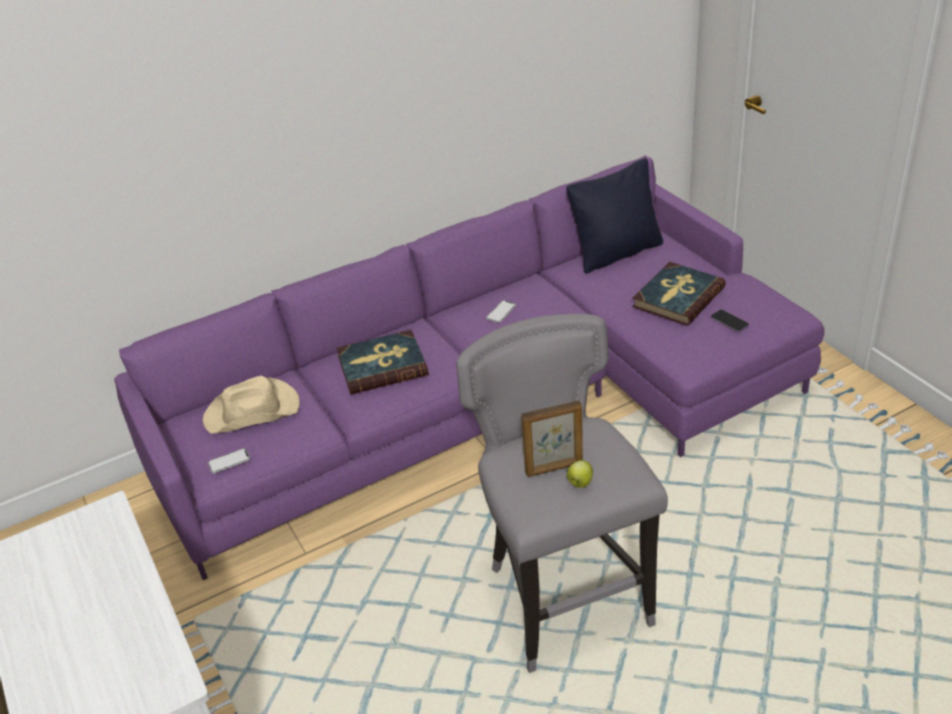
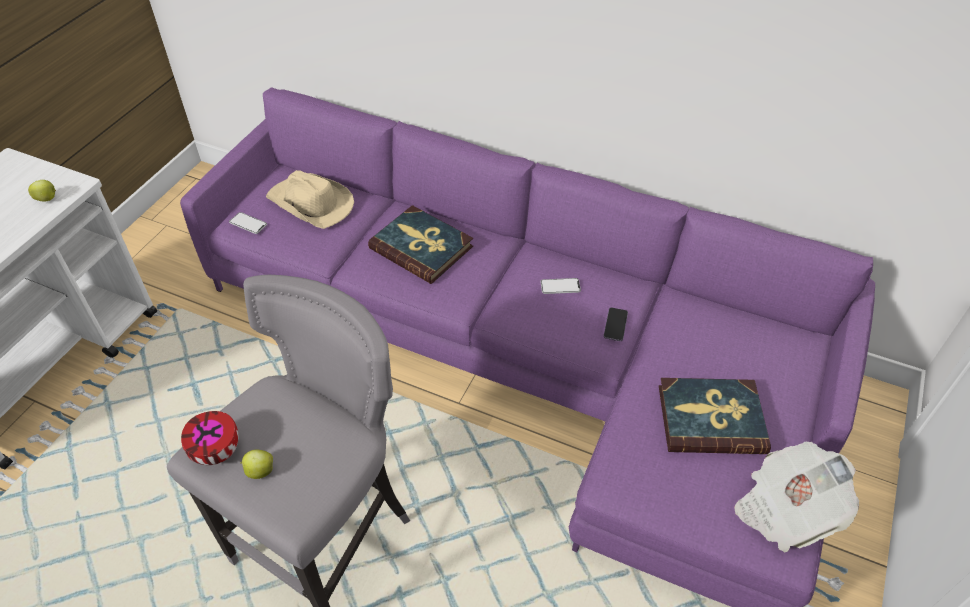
camera: 50 degrees right, 10 degrees up
(106, 534) = (47, 199): none -> apple
(540, 502) = (217, 452): none -> bowl
(554, 468) = (270, 439): picture frame -> none
(617, 253) = (742, 328): black pillow -> none
(729, 322) = (710, 489): phone -> phone (615, 325)
(767, 300) = (786, 509): none -> newspaper

